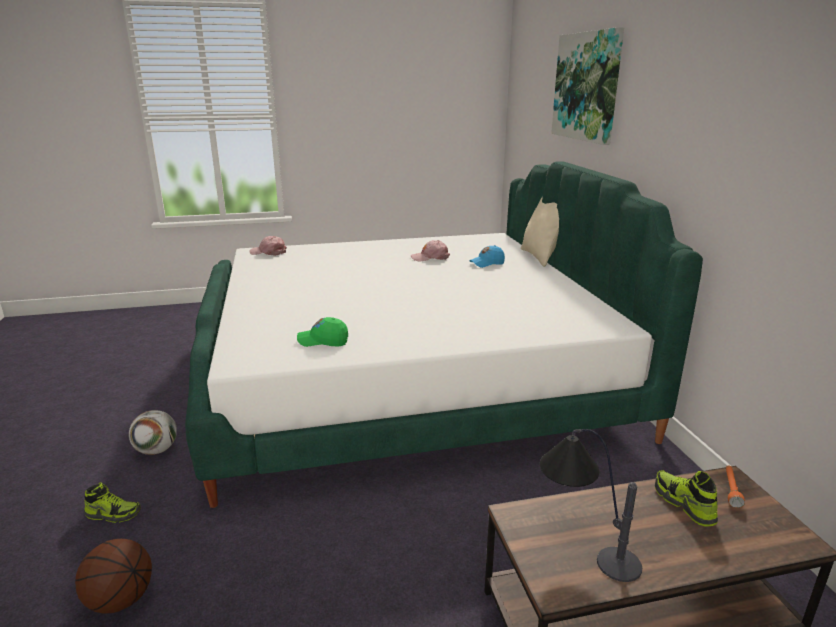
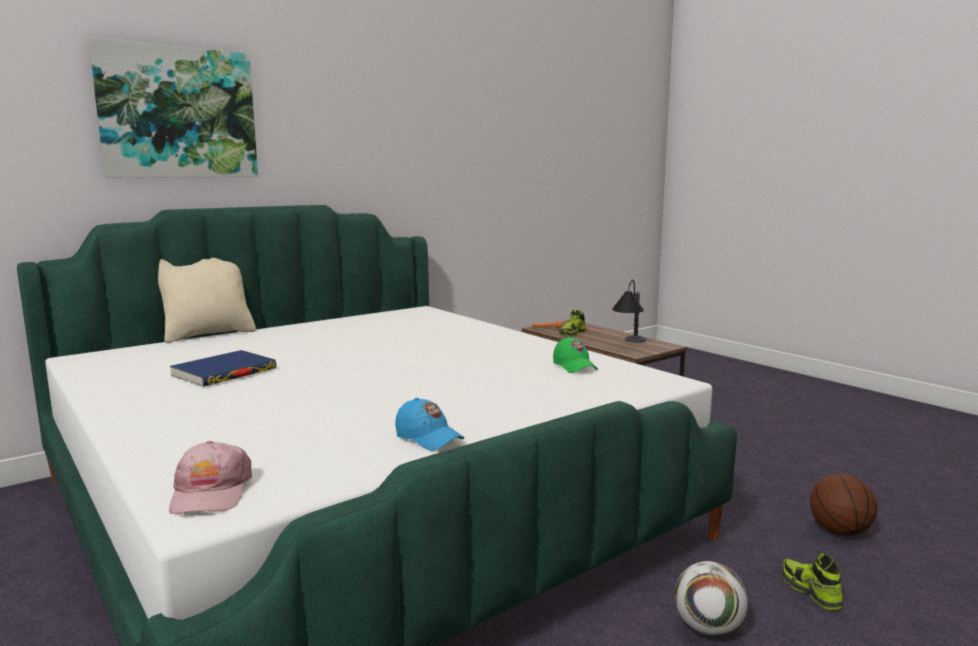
camera: 115 degrees left, 10 degrees down
(430, 257) = (224, 373): pink cap -> blue book
(487, 263) = (249, 349): blue cap -> blue cap (428, 438)

